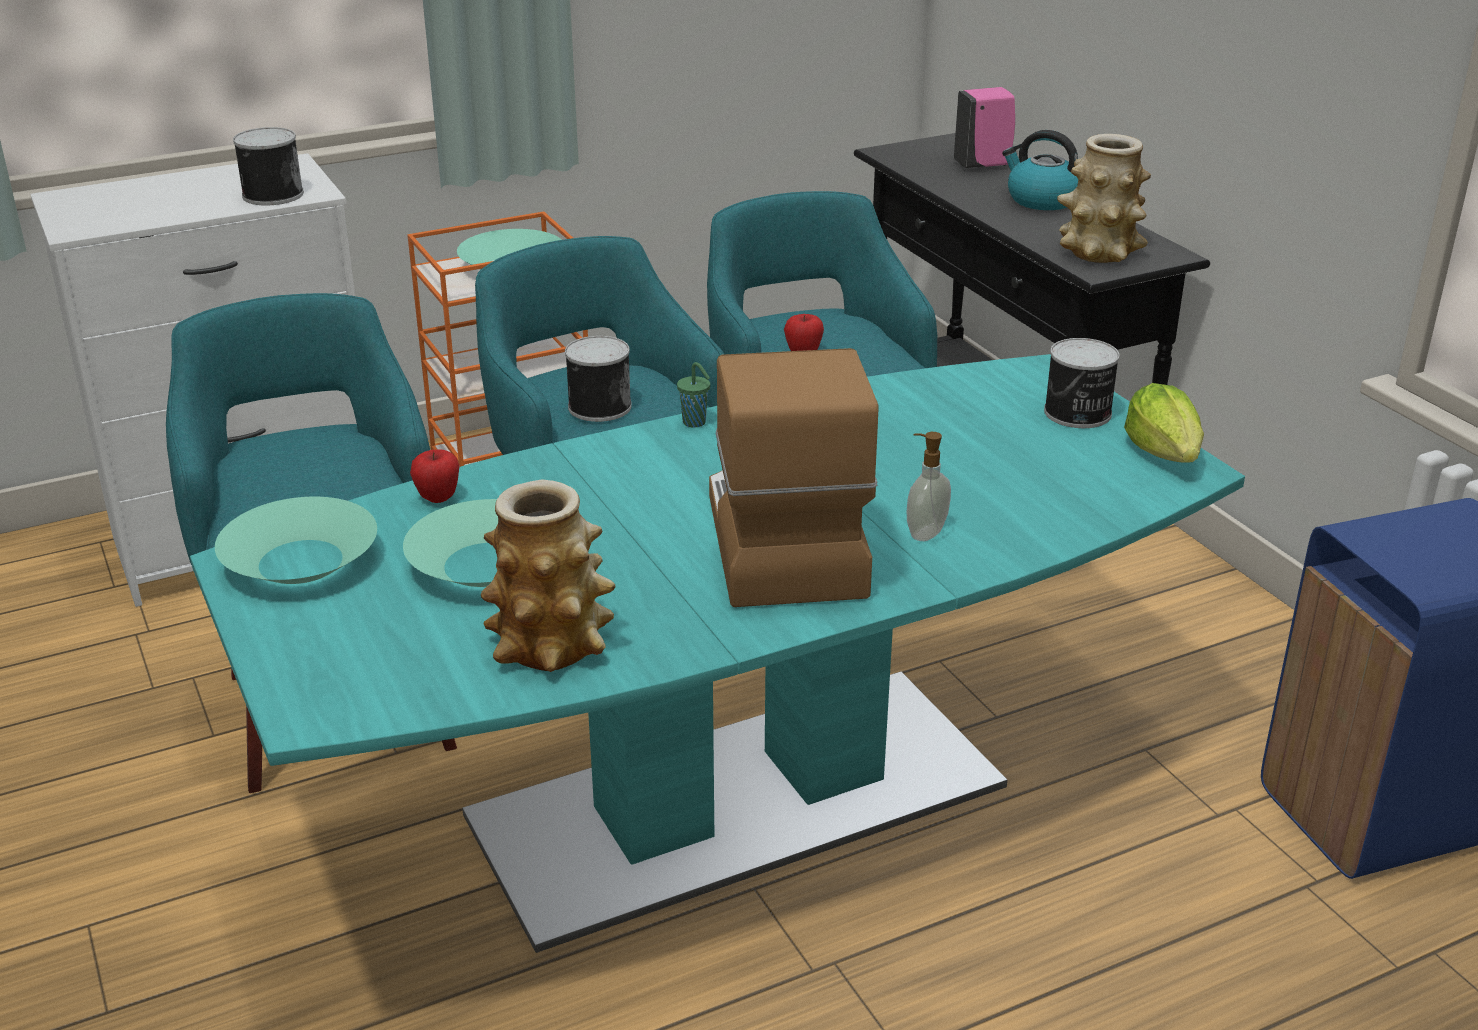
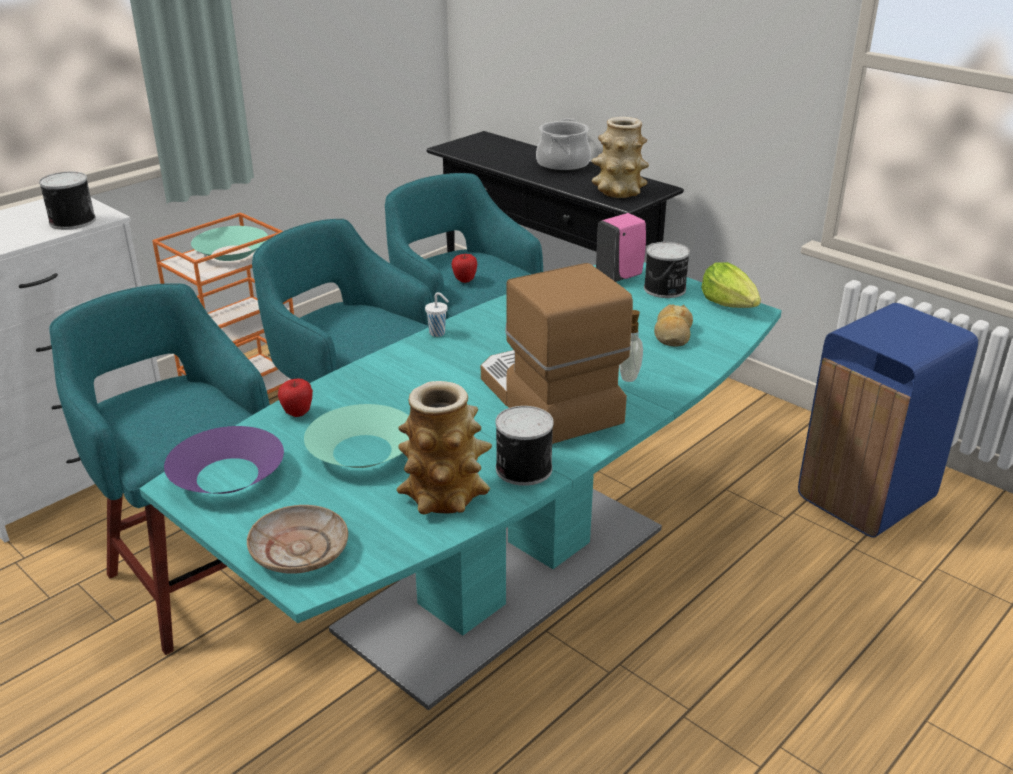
camera: 20 degrees left, 0 degrees up
(300, 561) = (227, 475): turquoise bowl -> purple bowl
(323, 675) = (299, 550): none -> beige plate
(598, 406) = (353, 335): can -> can (522, 468)
(695, 423) = (438, 333): green cup -> white cup
(983, 165) = (513, 148): pink soap dispenser -> pink soap dispenser (620, 276)
(1039, 483) = (672, 334): none -> bread
(1041, 200) = (563, 165): kettle -> cooking pot

